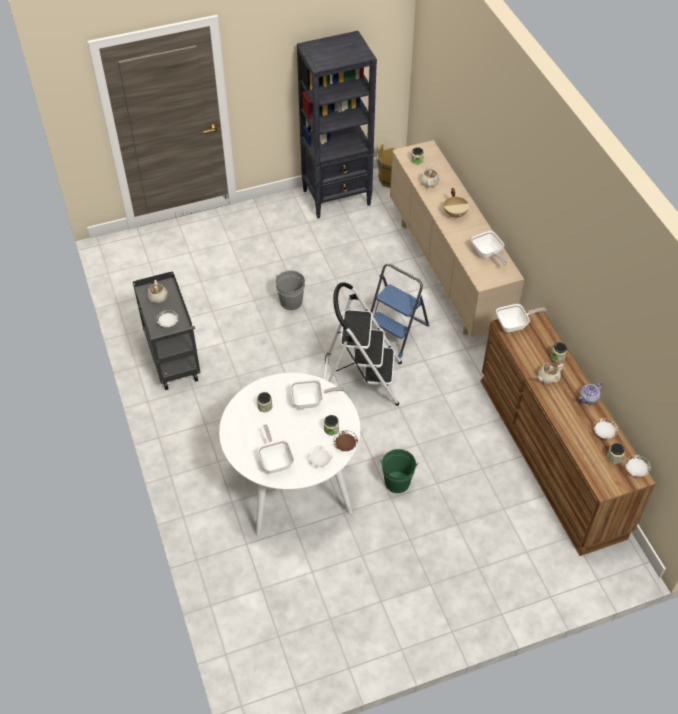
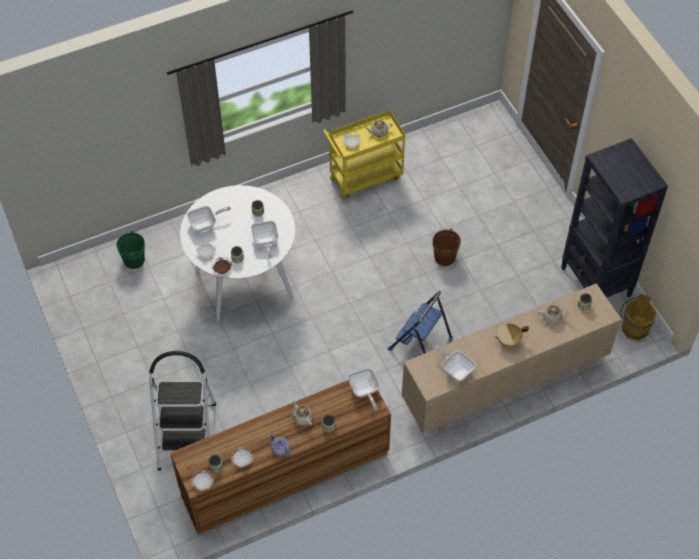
camera: 85 degrees right, 5 degrees up
(173, 361) = (363, 180): grey cart -> yellow cart
(291, 302) = (444, 257): grey bucket -> brown bucket
(359, 380) = (357, 317): step ladder -> step ladder (188, 434)
(397, 482) = (249, 352): green bucket -> green bucket (134, 260)
(487, 254) = (455, 369): frying pan -> frying pan turned 75 degrees clockwise

